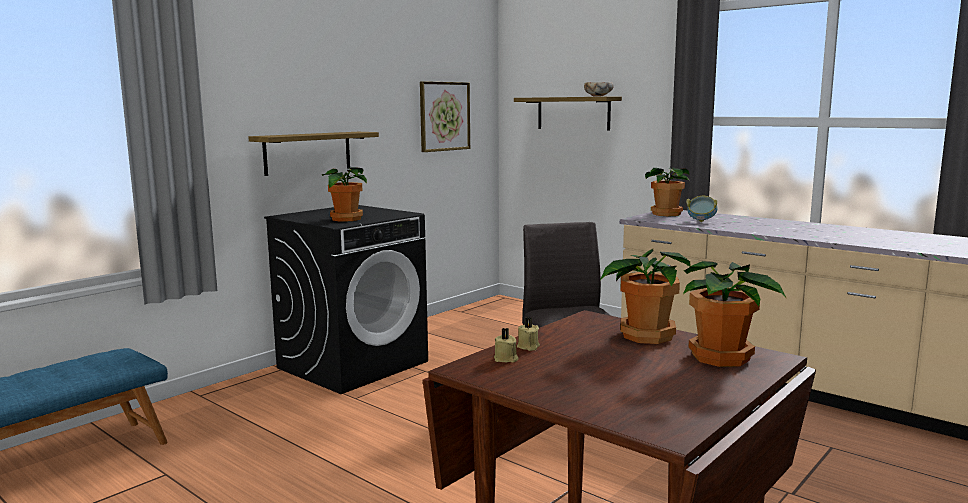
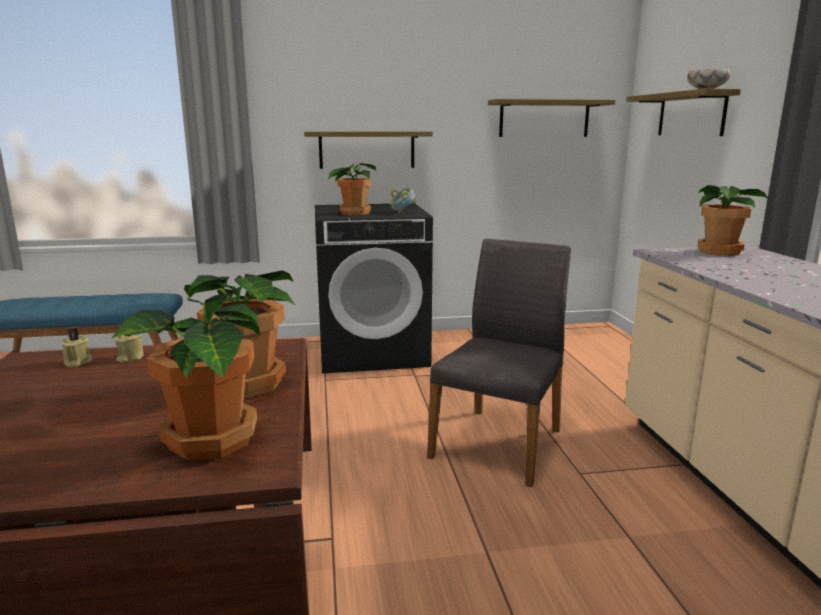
camera: 40 degrees right, 5 degrees up
(444, 116) = (544, 118): picture -> shelf
(701, 221) = (736, 267): bowl -> bowl (402, 212)

